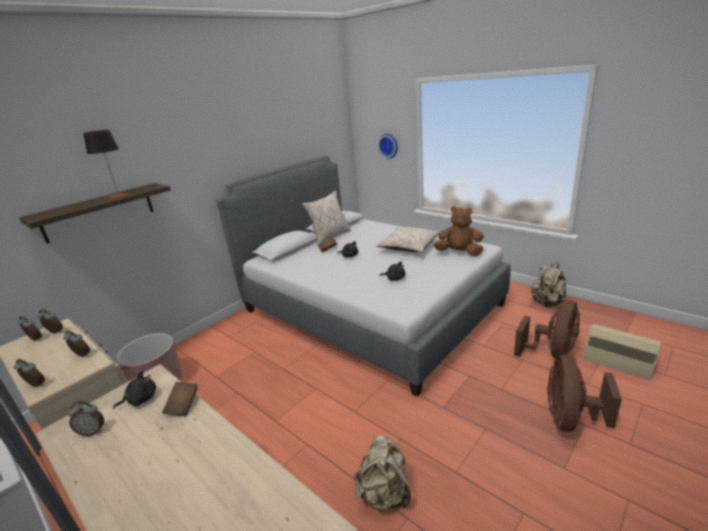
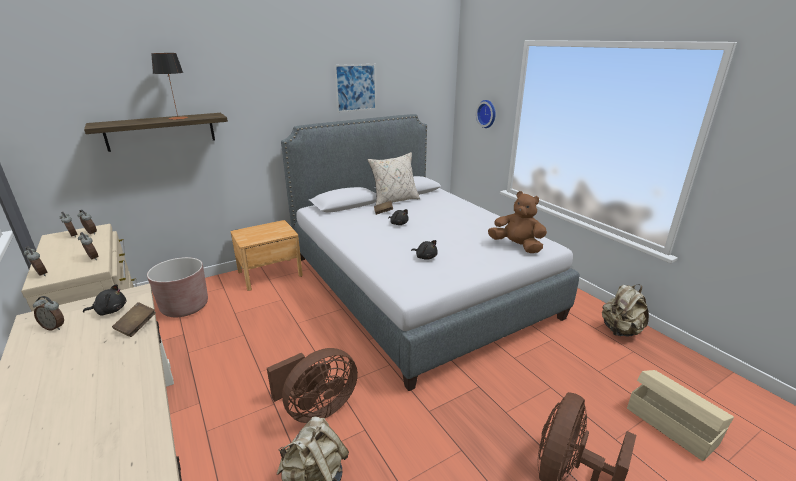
camera: 15 degrees right, 0 degrees up
(227, 331) = (270, 273): none -> brown nightstand
(272, 139) = (356, 87): none -> picture
(409, 247) = (466, 228): beige pillow -> none
(551, 352) = (591, 389): brown fan -> brown fan (316, 409)

